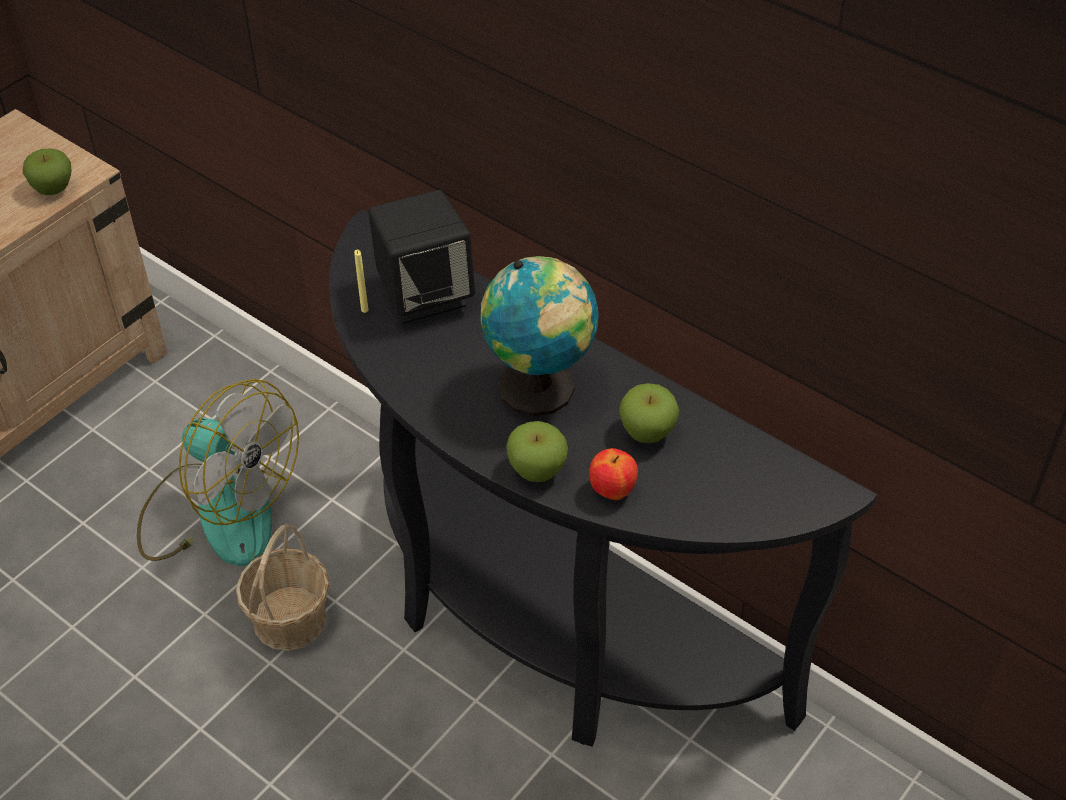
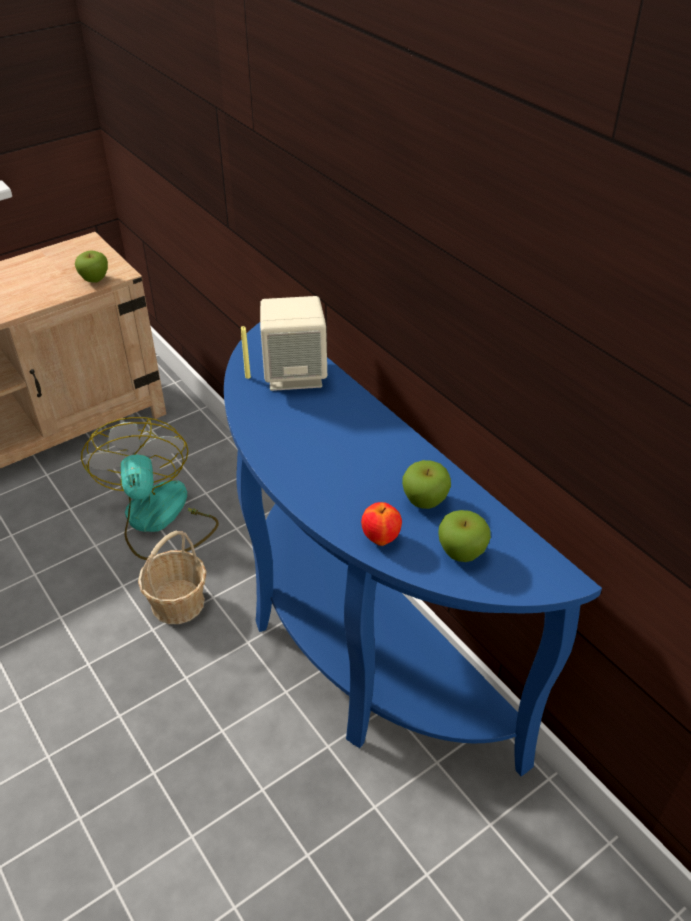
camera: 15 degrees right, 5 degrees down
(218, 511) = (158, 520): fan -> fan turned 150 degrees counterclockwise
(425, 294) = (295, 374): black speaker -> beige speaker
(537, 471) = (327, 511): apple -> apple (461, 553)
(541, 390) = (354, 454): globe -> none
(544, 625) = (353, 648): black console table -> blue console table

